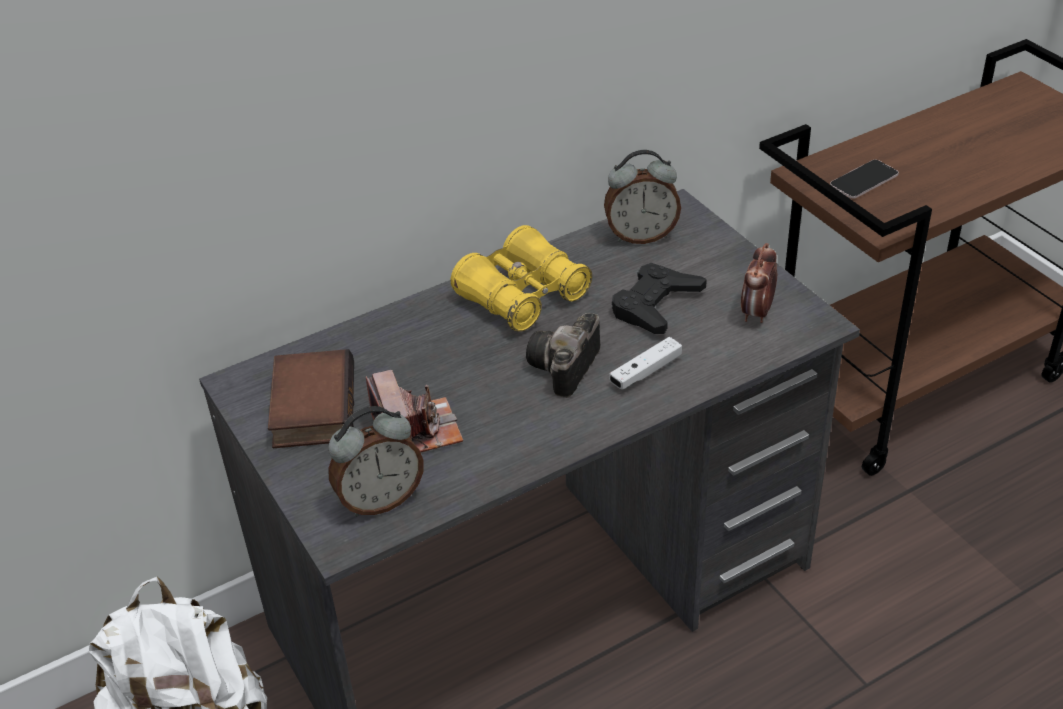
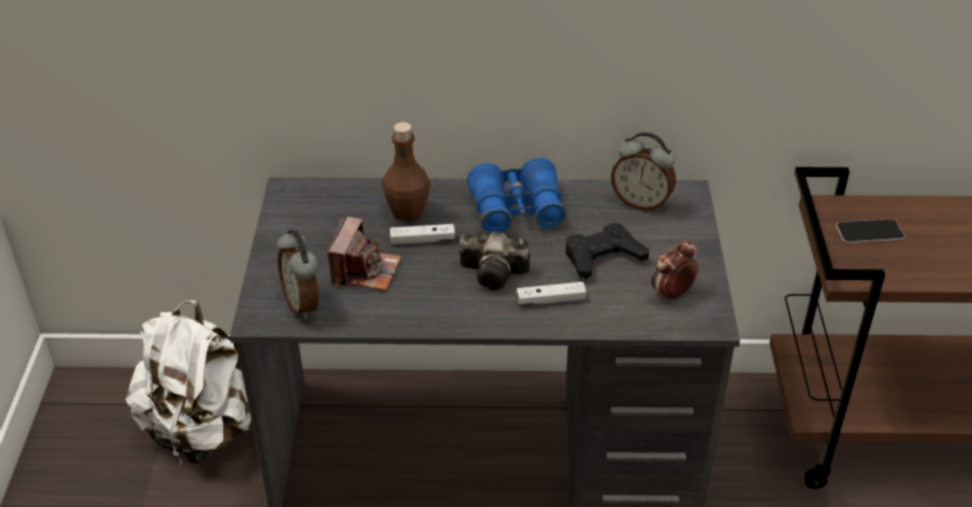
camera: 30 degrees right, 0 degrees up
(310, 406) = (316, 225): book -> none
(380, 500) = (303, 304): alarm clock -> alarm clock turned 60 degrees clockwise
(404, 348) = (407, 212): none -> brown bottle
(450, 370) = (422, 240): none -> white game controller
(522, 296) = (517, 210): yellow binoculars -> blue binoculars
(564, 370) = (496, 273): camera -> camera turned 135 degrees counterclockwise

